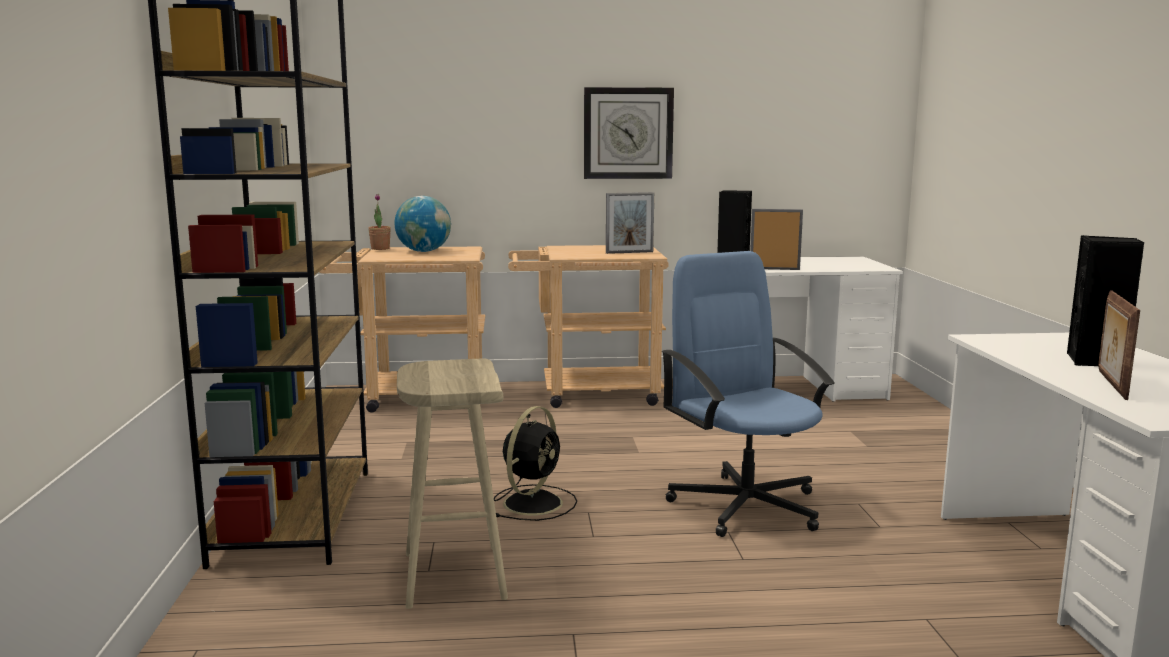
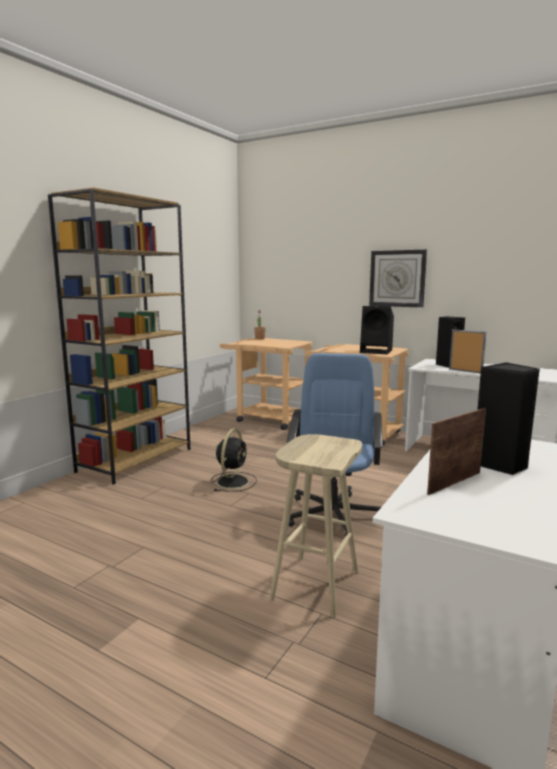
camera: 35 degrees right, 0 degrees up
(424, 251) = (275, 341): globe -> none
(452, 575) = (145, 503): beige stool -> beige stool (315, 584)
(534, 502) = (233, 481): black fan -> black fan turned 45 degrees counterclockwise
(629, 252) = (377, 351): picture frame -> black speaker

